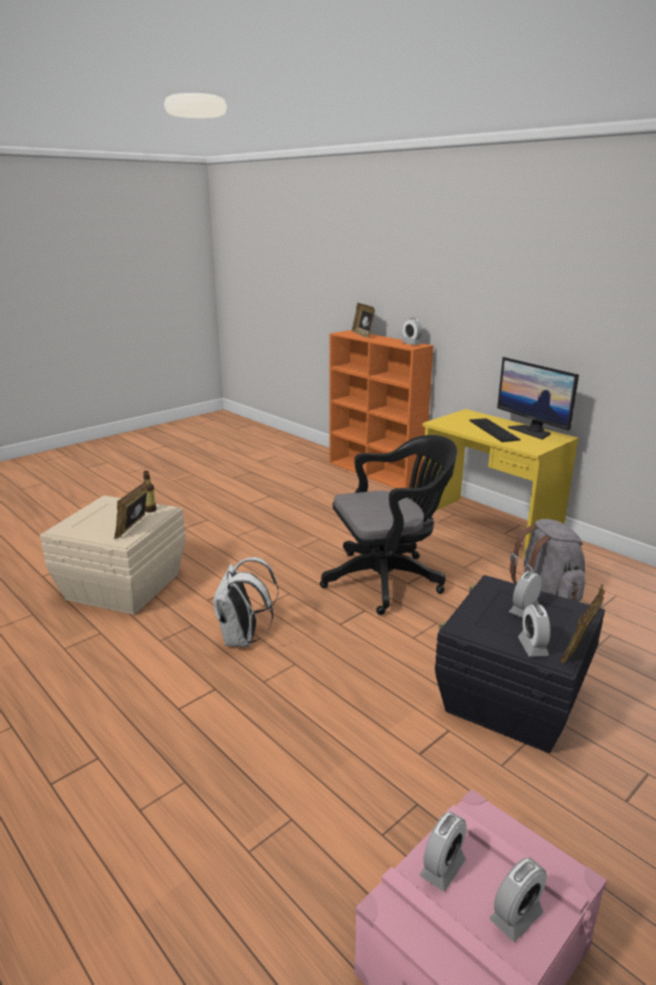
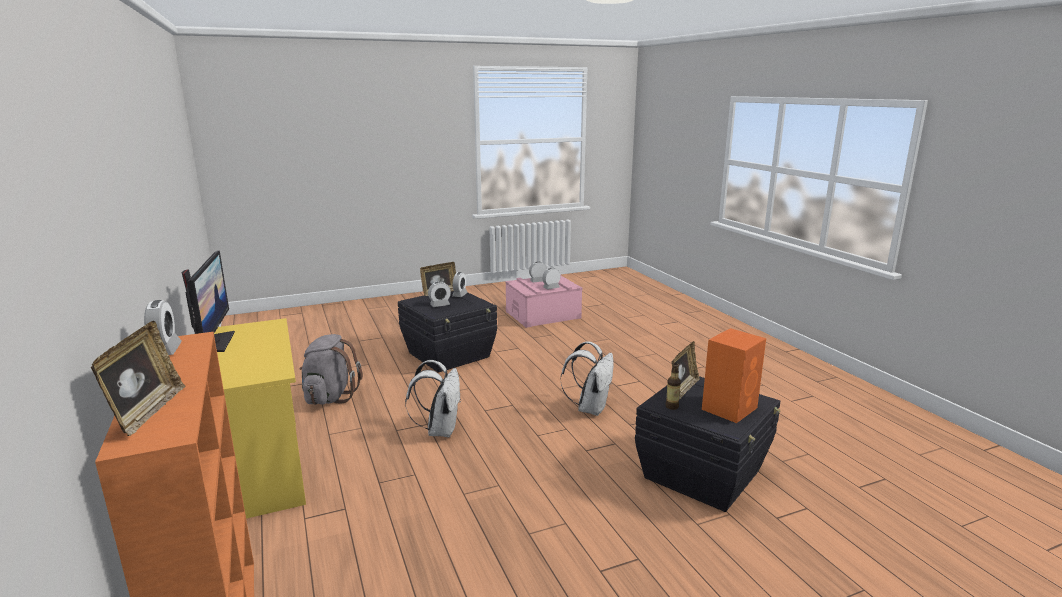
camera: 160 degrees left, 5 degrees down
(96, 516) = (730, 408): none -> orange speaker
(122, 587) = (703, 474): beige storage box -> black storage box
(388, 579) = (440, 430): black office chair -> white backpack
(493, 430) = (247, 351): keyboard -> none

